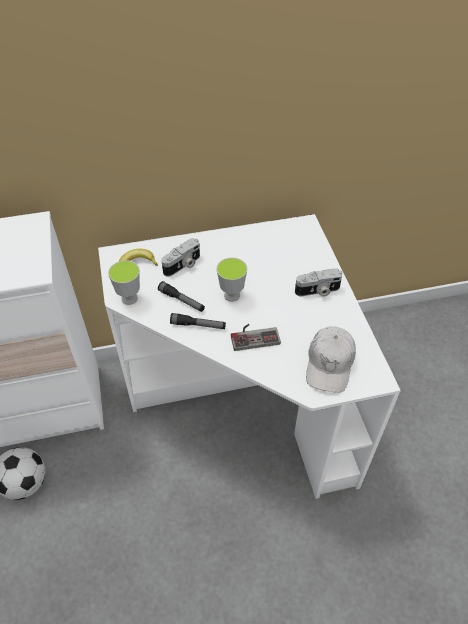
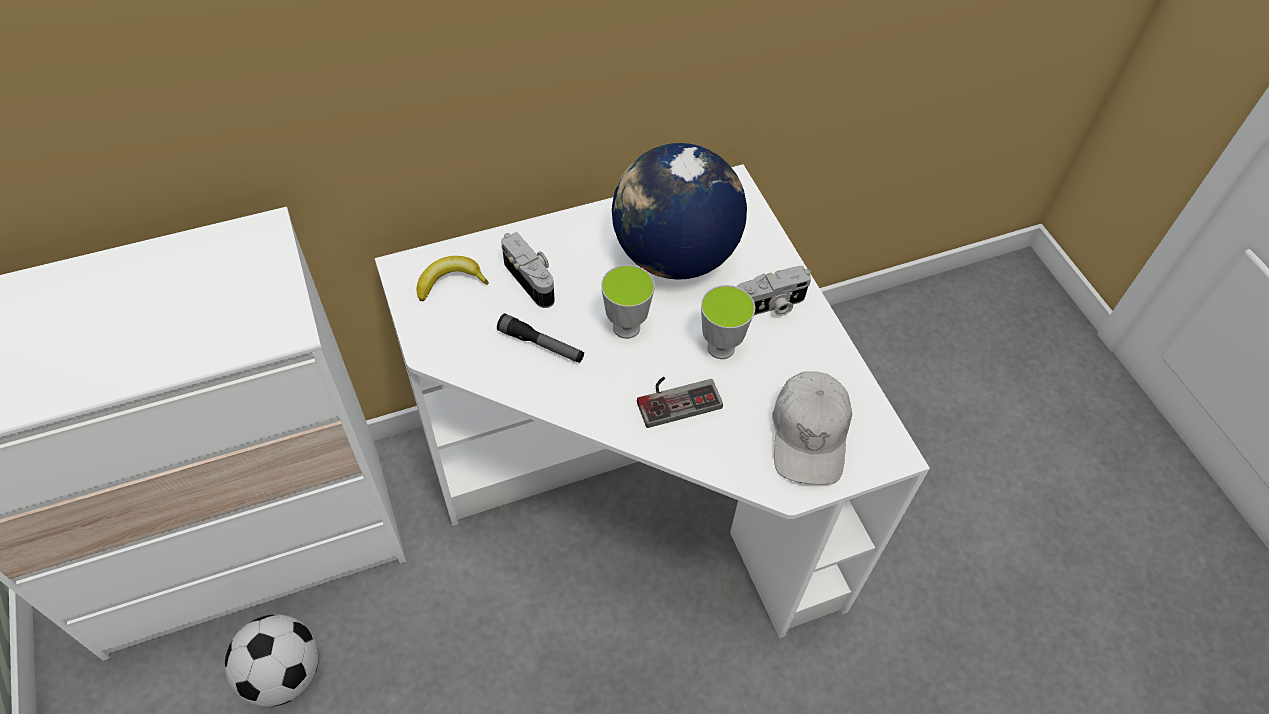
camera: 10 degrees left, 5 degrees up
(129, 298) = (449, 349): cup -> cup (721, 347)
(183, 265) = (532, 279): camera -> camera turned 75 degrees counterclockwise
(198, 325) = (577, 387): flashlight -> none
(266, 259) = (674, 256): none -> globe

